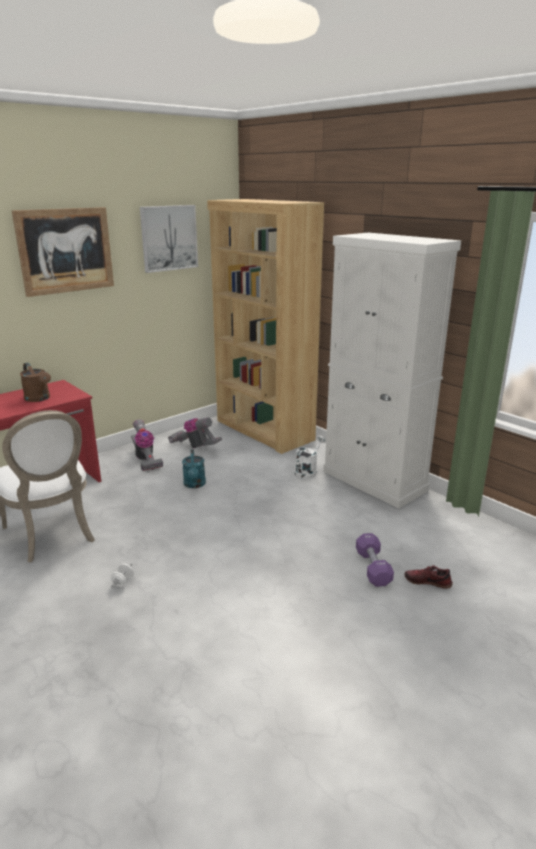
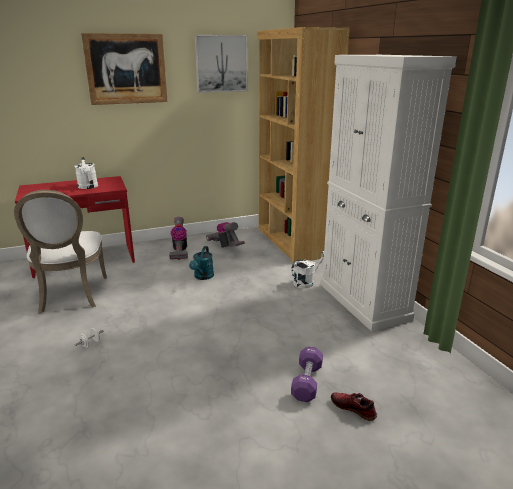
camera: 20 degrees right, 0 degrees up
(39, 399) = (88, 187): brown watering can -> white watering can

